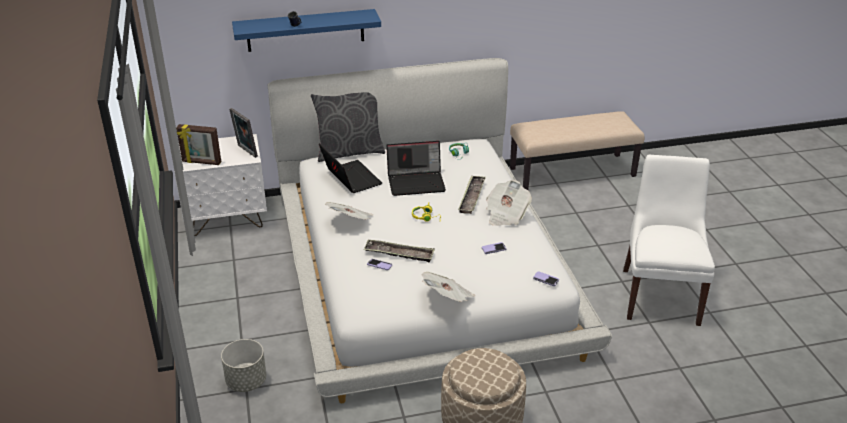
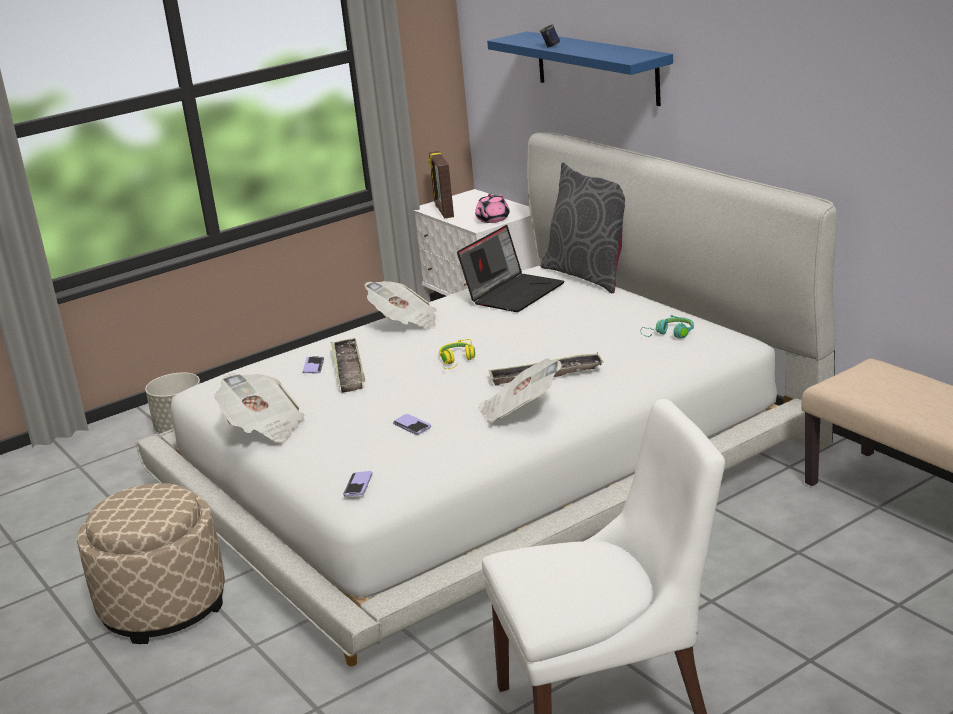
camera: 70 degrees right, 10 degrees down
(246, 151) = (492, 219): picture frame -> pink teapot
(417, 182) = (548, 330): laptop -> none

